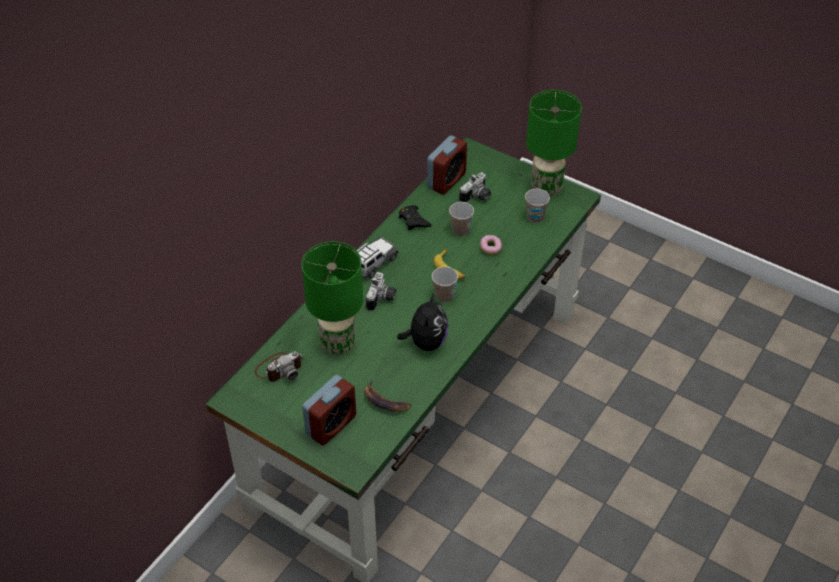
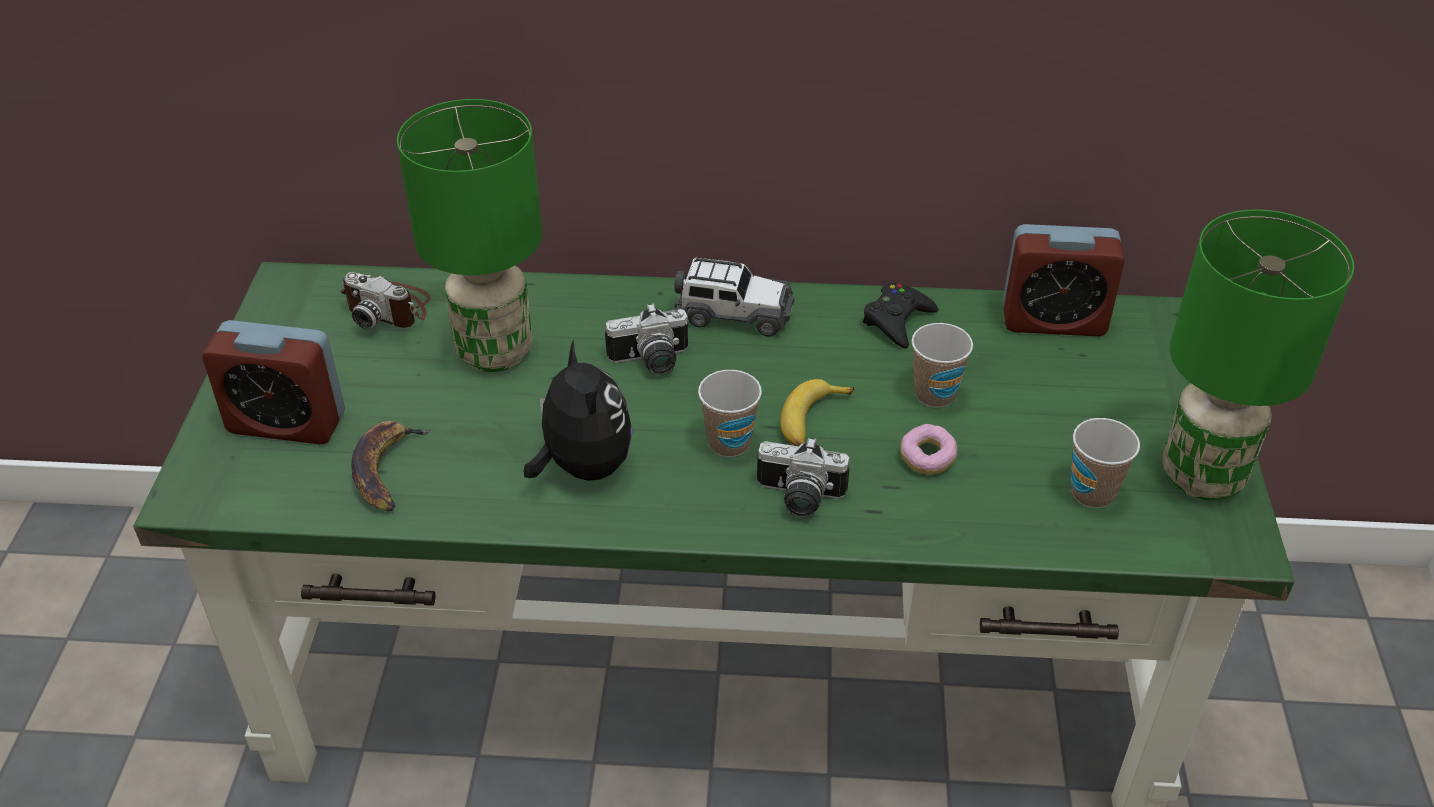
camera: 60 degrees right, 5 degrees down
(426, 342) = (582, 466): plush toy -> plush toy turned 90 degrees counterclockwise
(477, 197) = (1054, 381): camera -> camera (798, 499)

